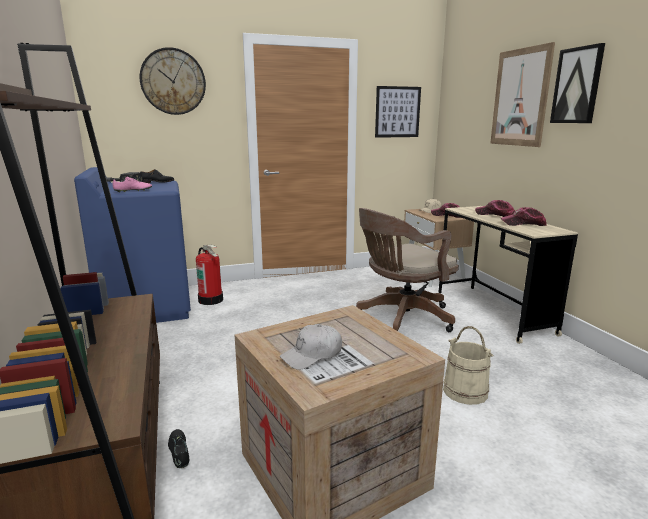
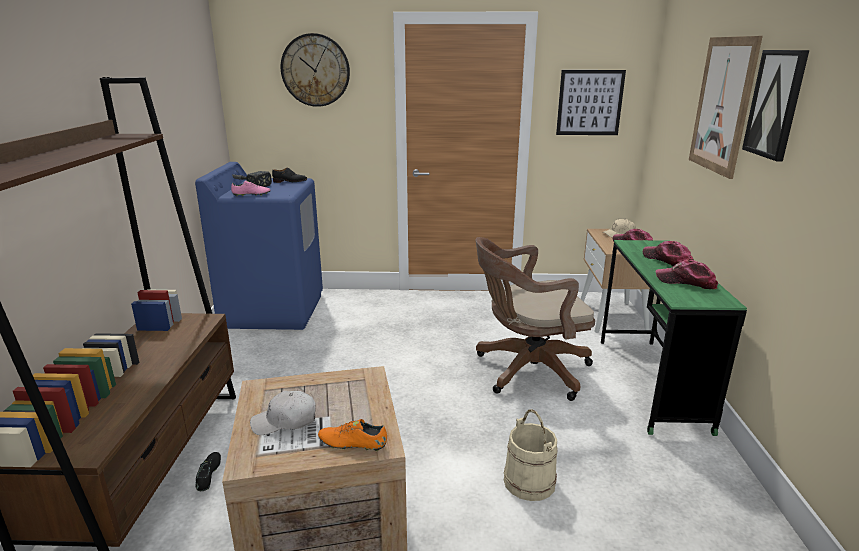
camera: 20 degrees right, 5 degrees up
(211, 300) = (338, 310): fire extinguisher -> none
(392, 359) = (352, 444): none -> orange shoe
(492, 312) = (650, 383): beige desk -> green desk

